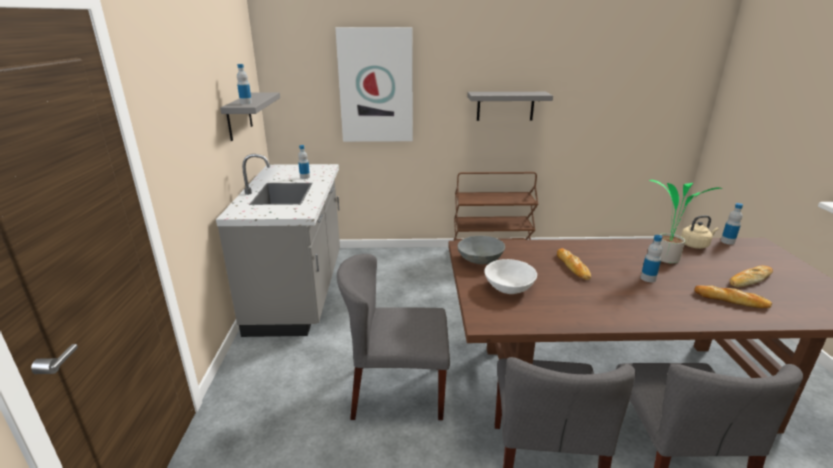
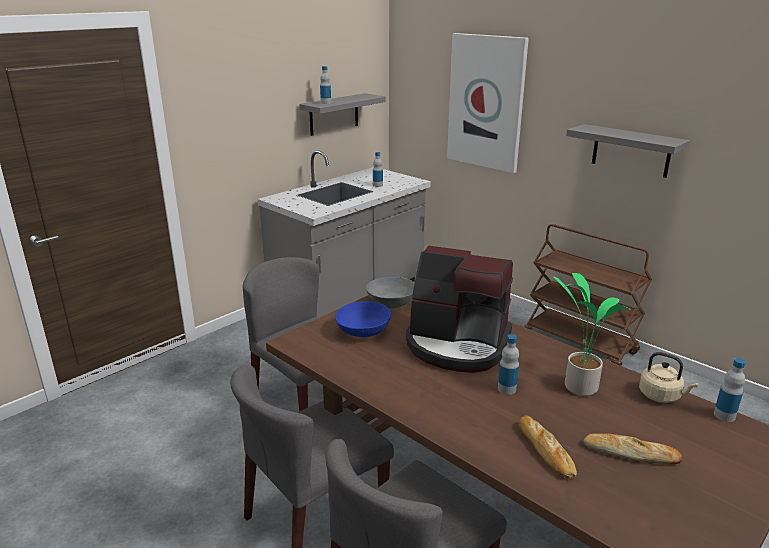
camera: 45 degrees right, 0 degrees up
(508, 287) = (363, 331): white bowl -> blue bowl
(572, 266) = (457, 344): bread -> coffee machine

